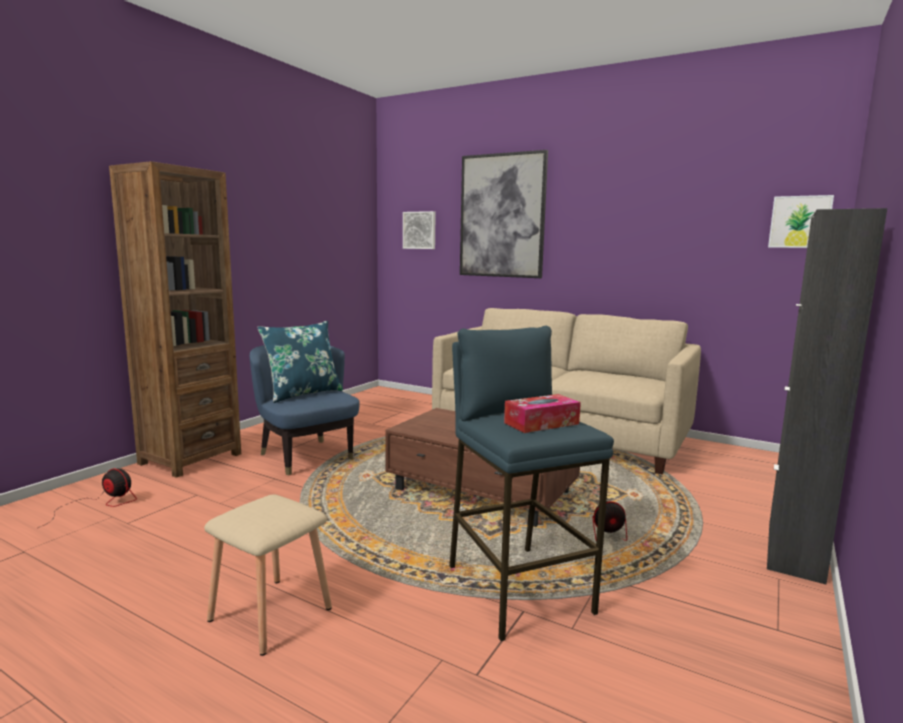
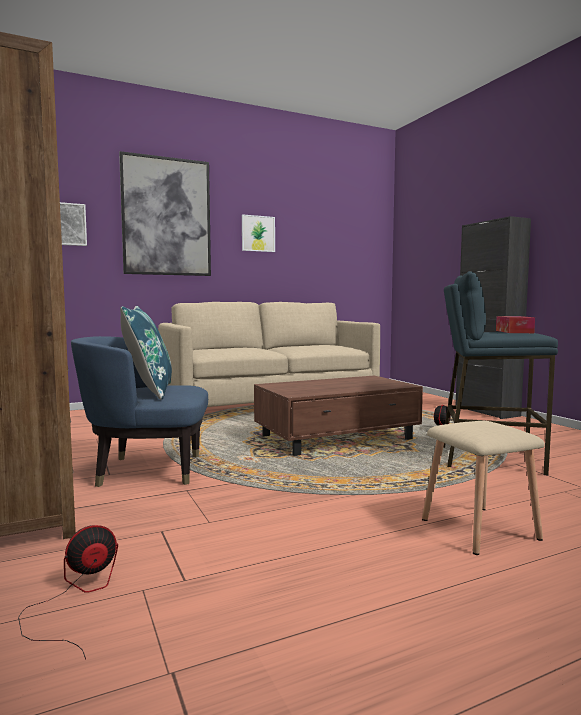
camera: 55 degrees left, 5 degrees down
(800, 222) = (372, 238): picture -> picture (258, 233)

